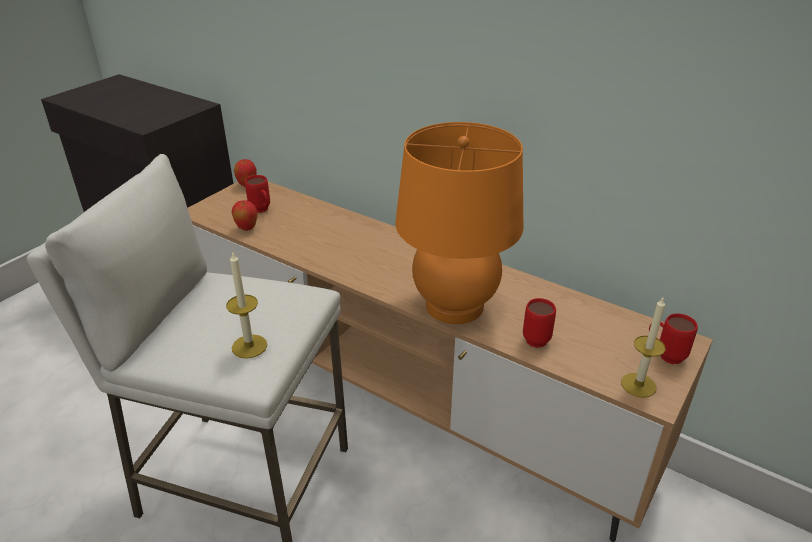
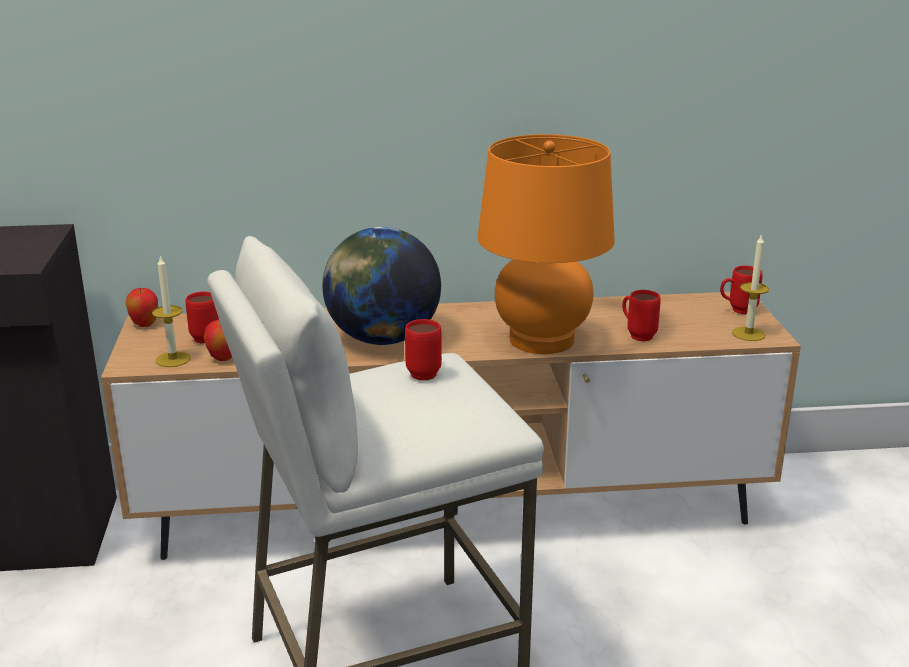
camera: 40 degrees left, 10 degrees down
(249, 346) = (462, 409): candle -> candle (173, 359)
(280, 300) = (425, 371): none -> red mug
(352, 254) = (382, 339): none -> globe

